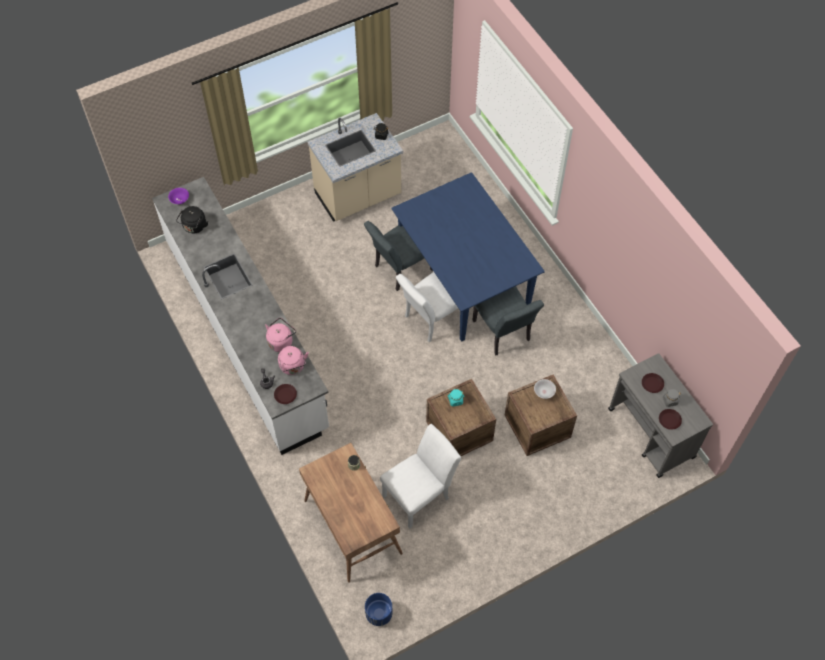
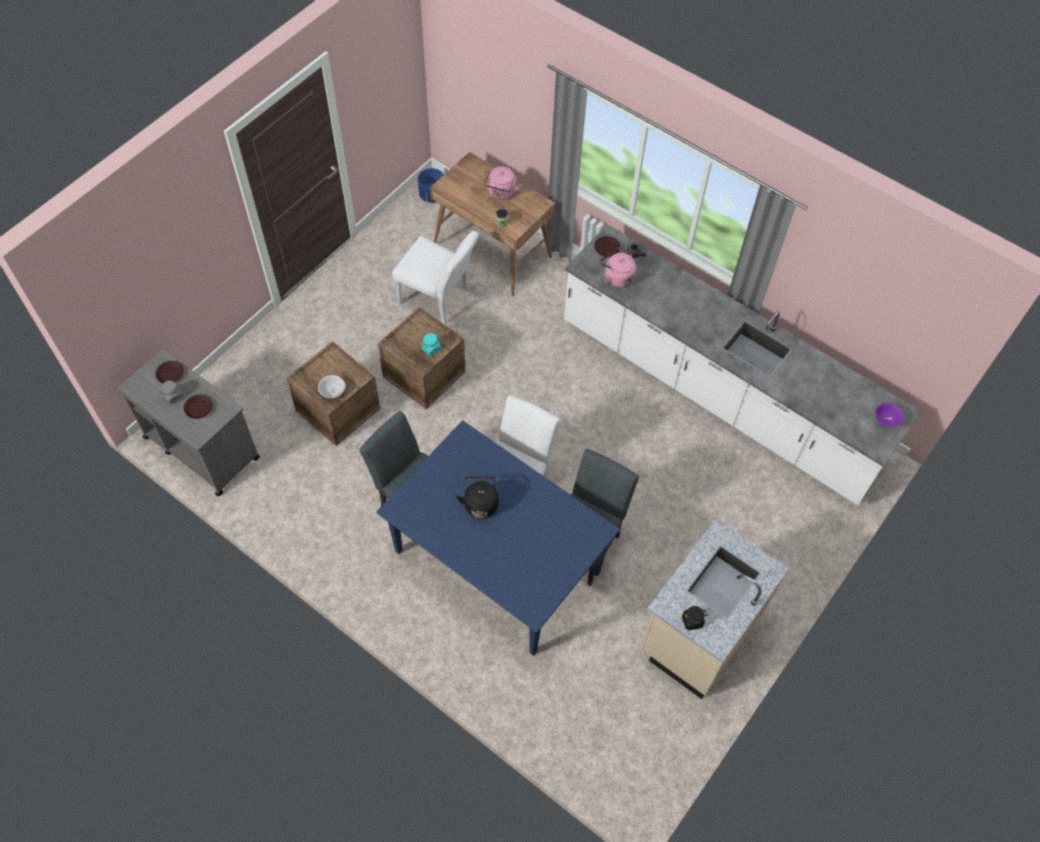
camera: 155 degrees right, 0 degrees up
(194, 227) = (840, 392): black kettle -> black kettle (480, 503)
(281, 341) = (646, 298): pink kettle -> pink kettle (501, 193)
(420, 494) = (438, 300): white chair -> white chair turned 90 degrees counterclockwise

